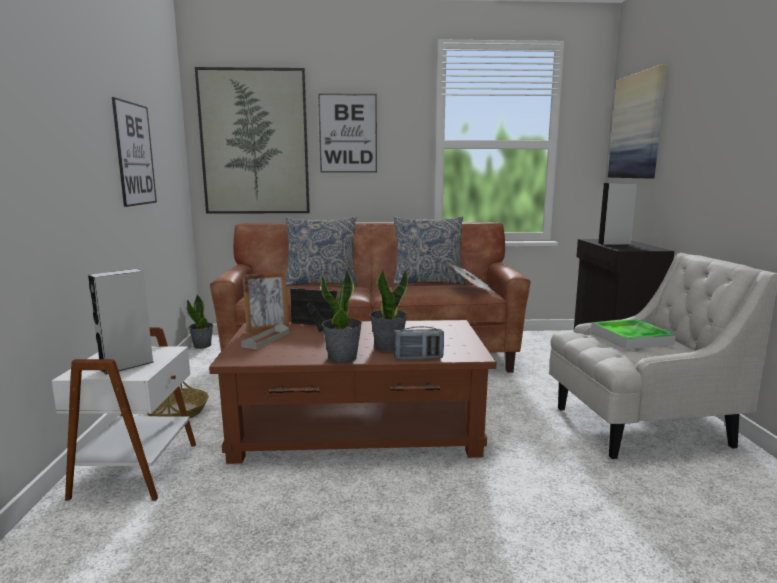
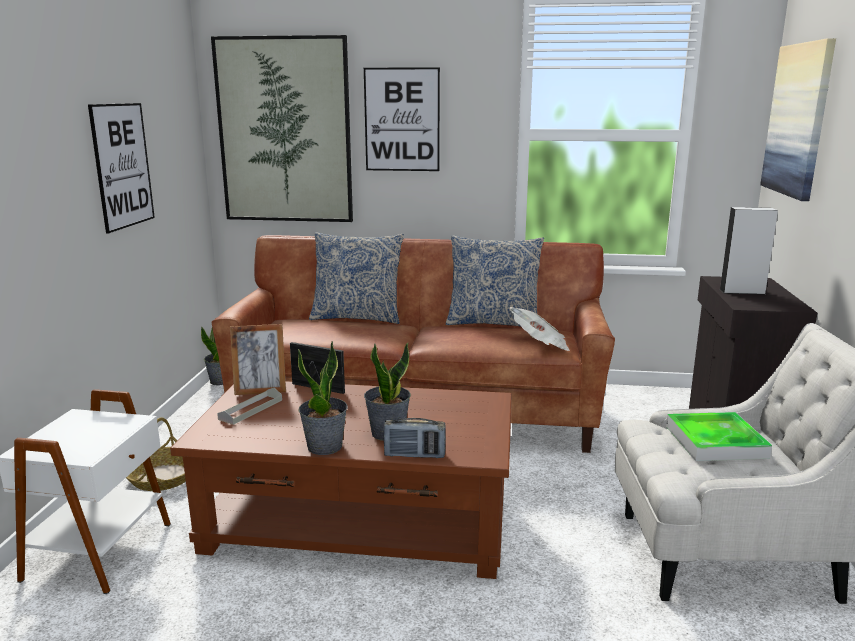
camera: 10 degrees right, 5 degrees up
(127, 365) = (80, 442): grey speaker -> none

